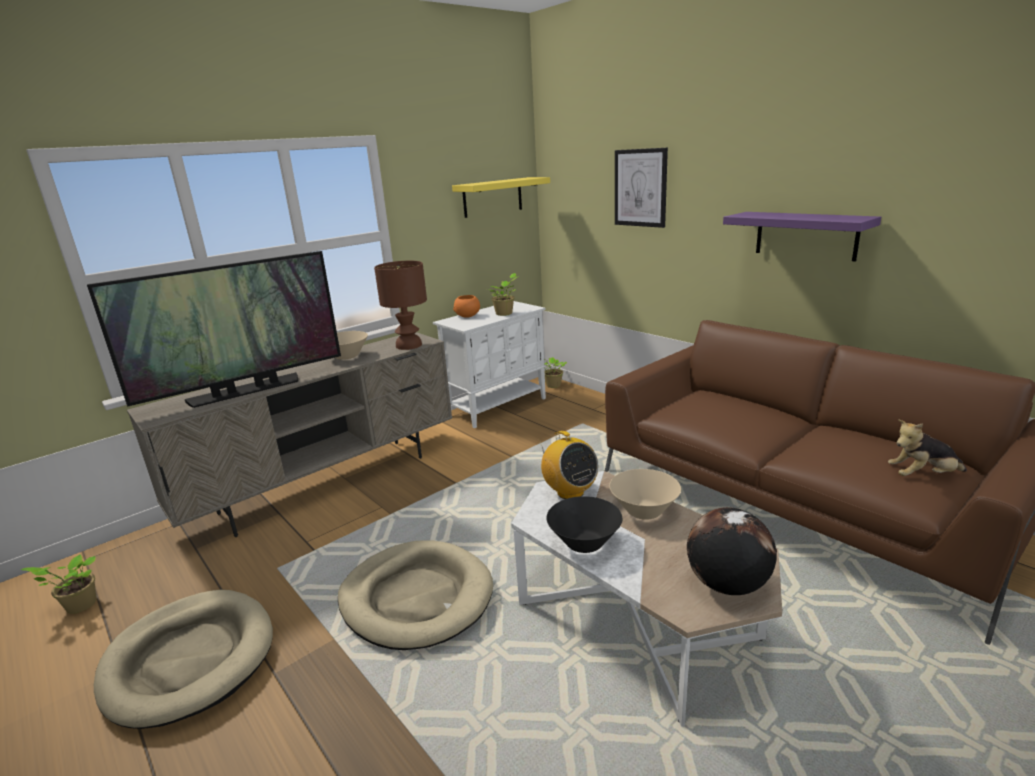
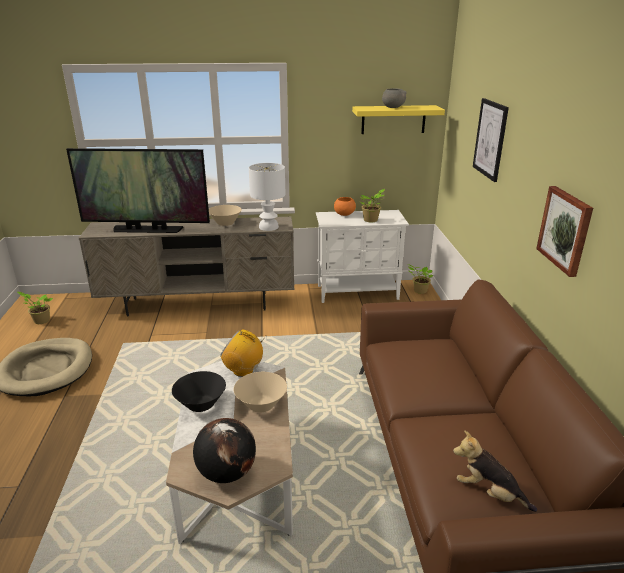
camera: 35 degrees right, 5 degrees up
(409, 345) = (269, 227): brown table lamp -> white table lamp
(416, 598) = (158, 394): beige dog bed -> none
(497, 181) = (393, 107): none -> grey bowl
(570, 492) = (243, 370): radio -> radio turned 105 degrees clockwise
(806, 235) = (565, 230): purple shelf -> picture

